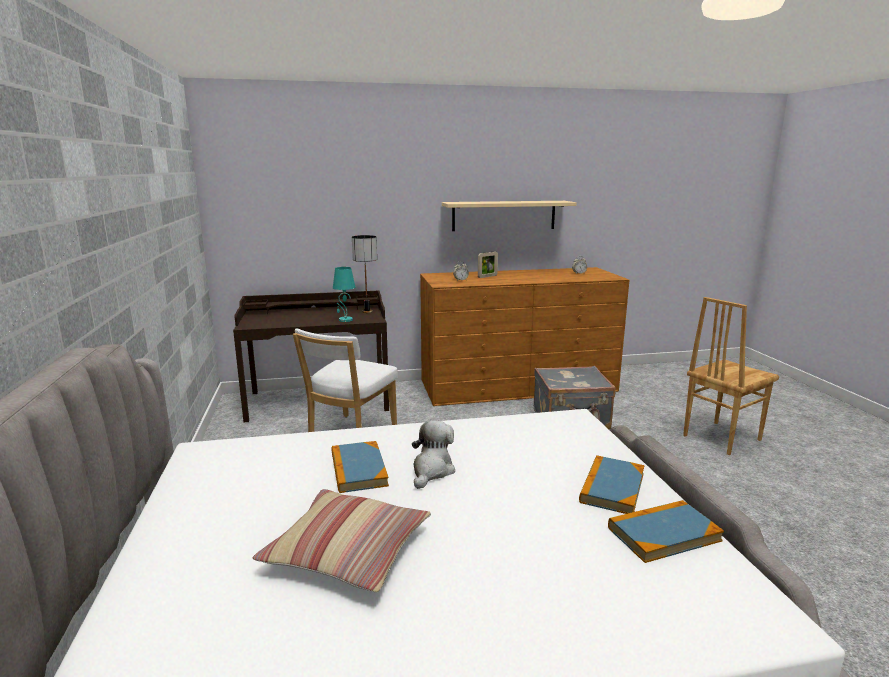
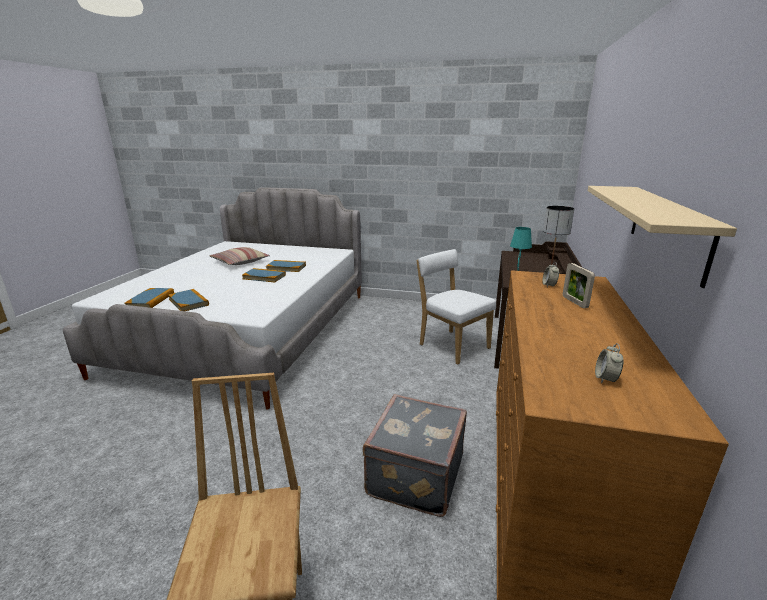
camera: 115 degrees right, 5 degrees up
(432, 470) = (264, 277): plush toy -> book

